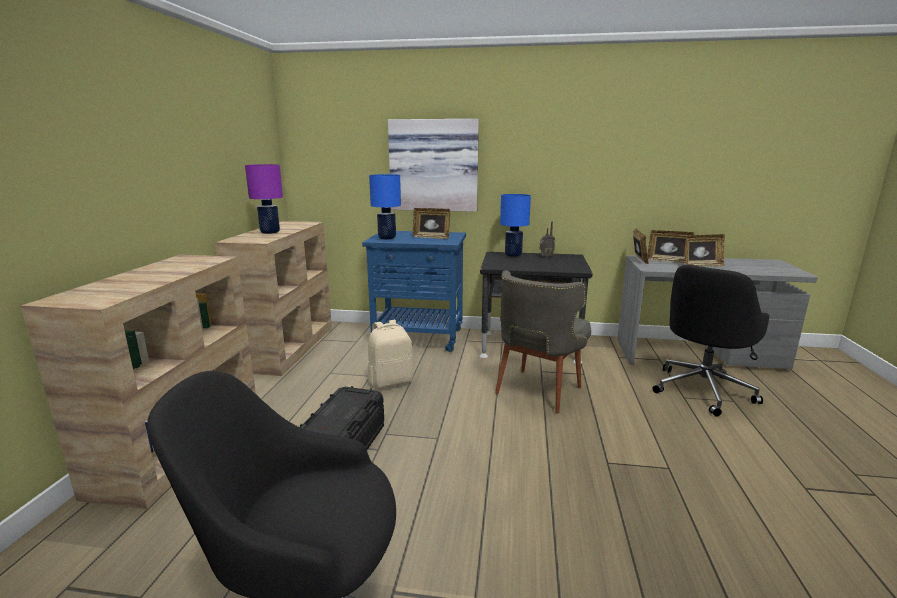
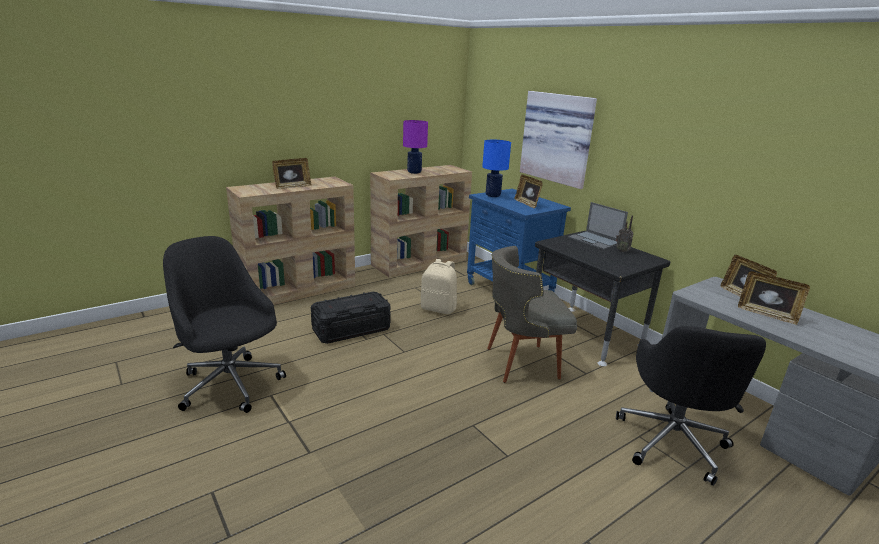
camera: 45 degrees right, 5 degrees up
(513, 255) = (595, 241): blue table lamp -> laptop
(638, 260) = (707, 284): picture frame -> picture frame (292, 187)
(702, 391) = (672, 444): black office chair -> black office chair turned 75 degrees counterclockwise

